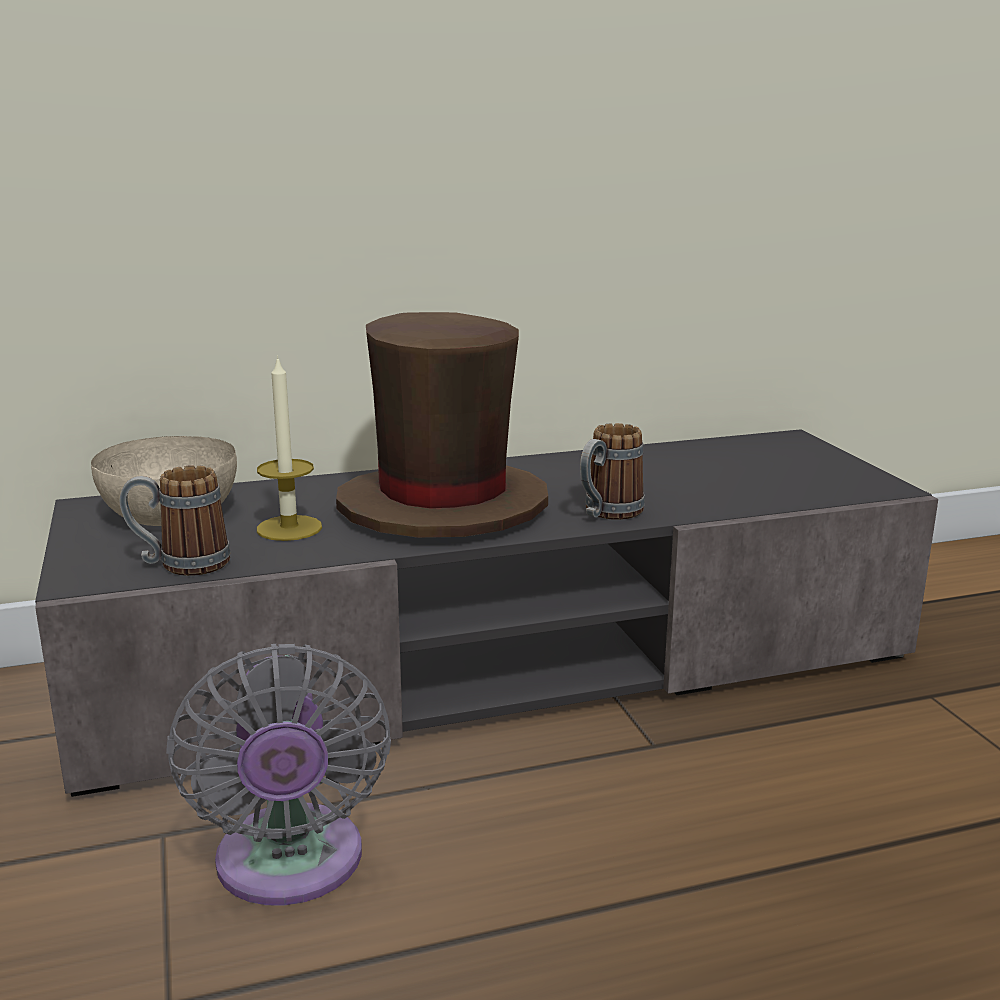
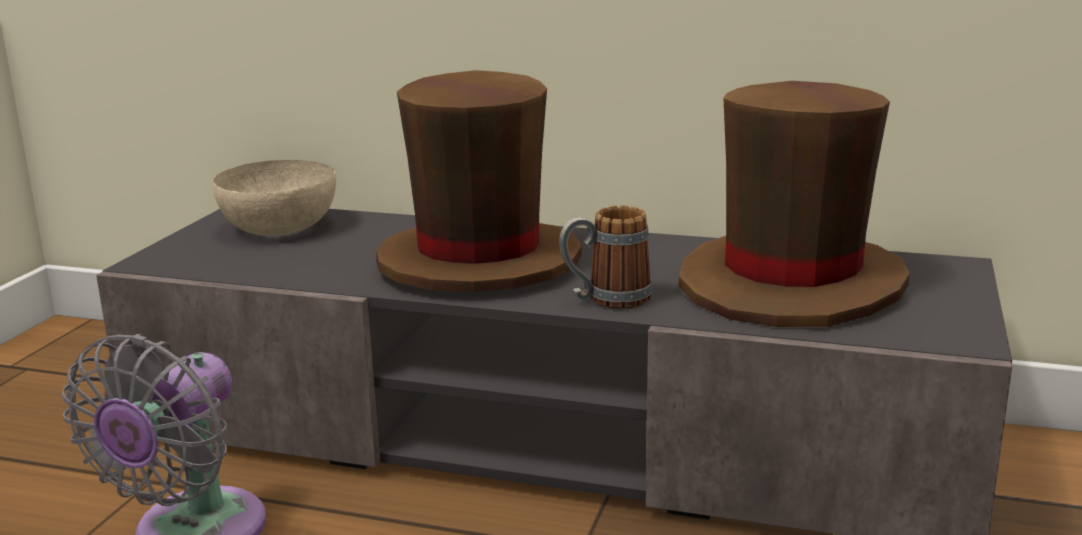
camera: 35 degrees right, 0 degrees up
(180, 564) = (221, 266): mug -> none
(289, 528) = (336, 255): candle -> none
(715, 473) = (792, 284): none -> brown hat

